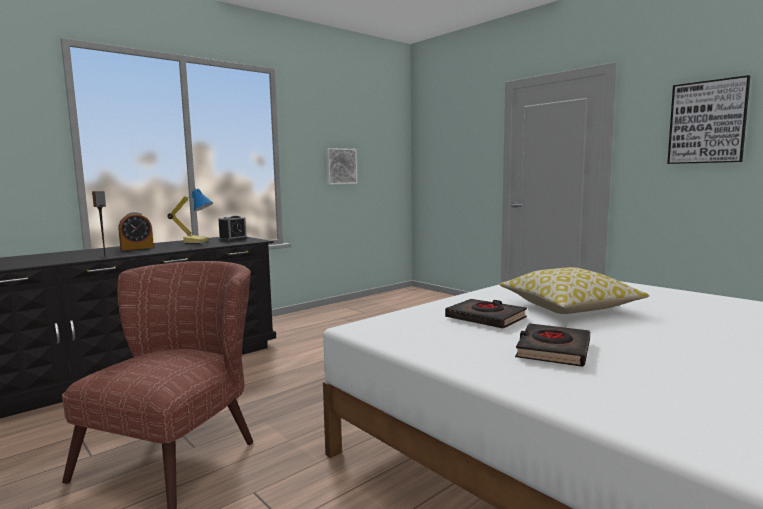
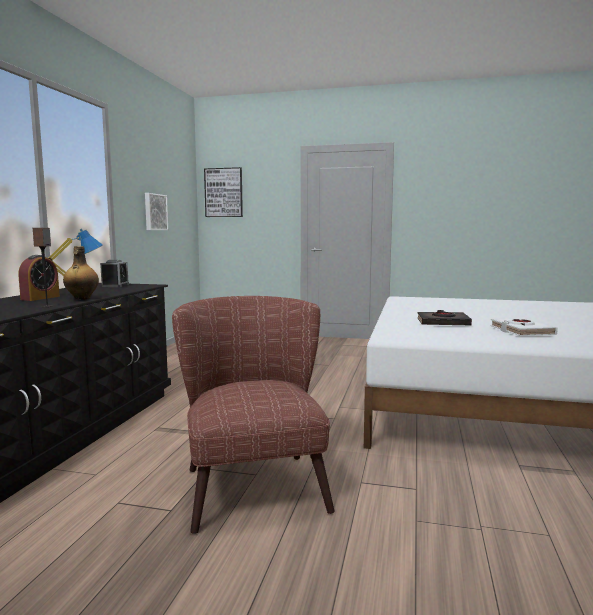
camera: 35 degrees left, 0 degrees up
(154, 251) = (82, 298): none -> bottle
(553, 350) = (521, 331): black book -> white book
(569, 308) = (465, 313): pillow -> none
(707, 122) = (457, 190): picture -> picture (223, 192)

